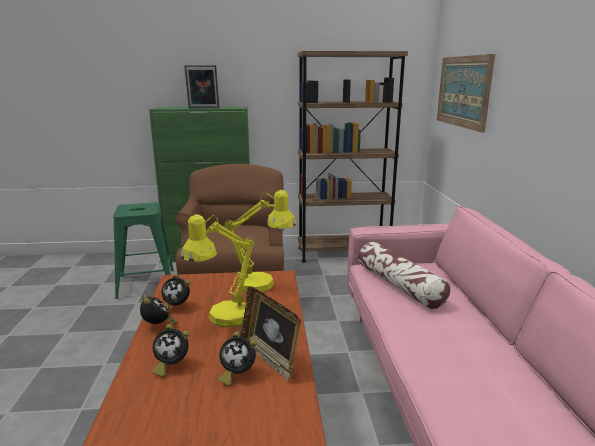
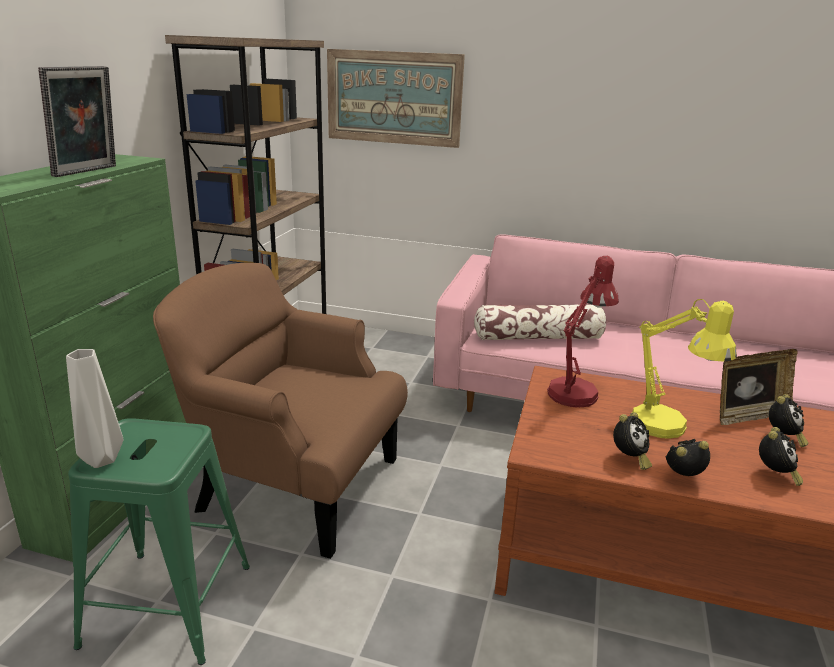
camera: 70 degrees left, 5 degrees up
(126, 206) = (102, 461): none -> grey vase
(263, 285) = (576, 390): yellow table lamp -> red table lamp

